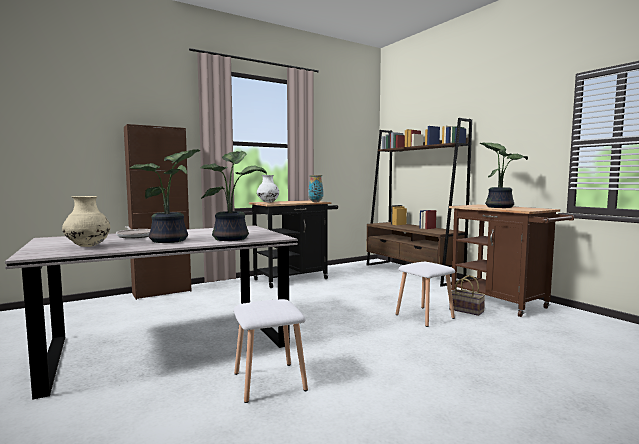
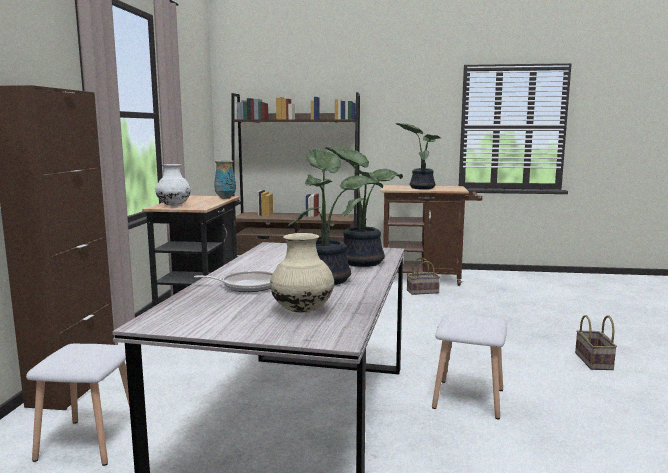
camera: 50 degrees left, 5 degrees up
(424, 316) = (412, 306): white stool -> white stool (89, 441)
(461, 423) = (595, 362): none -> basket

